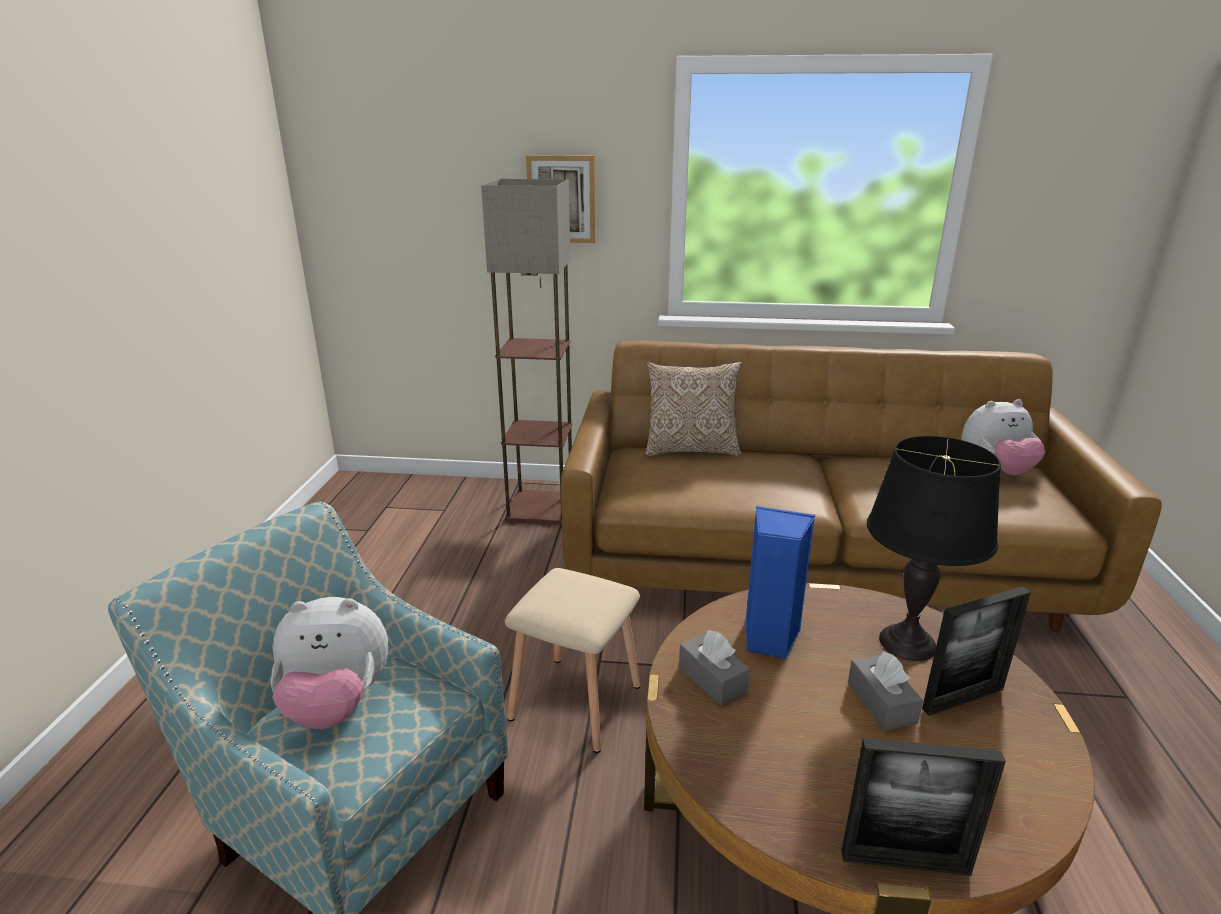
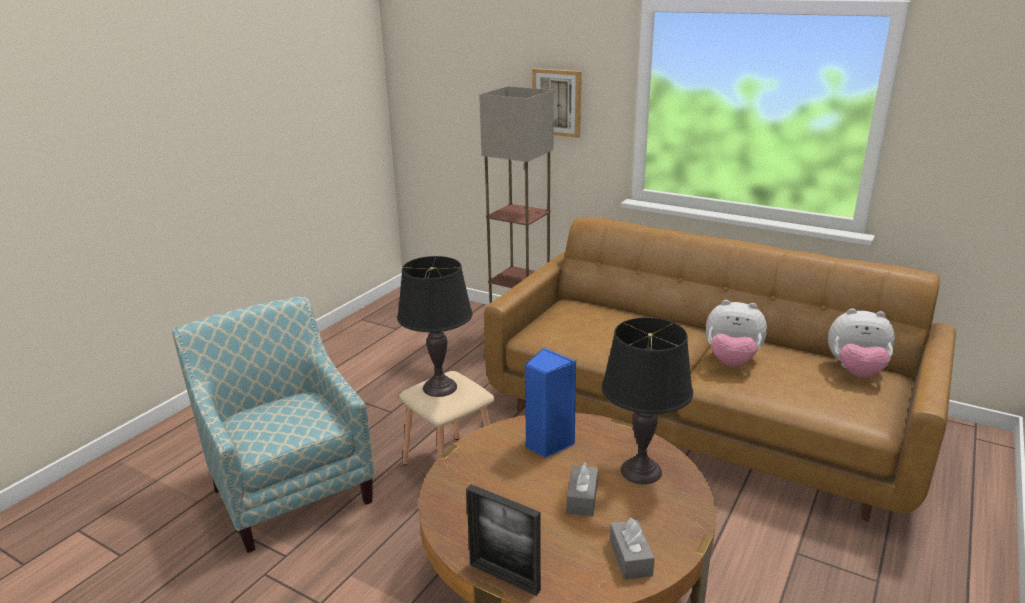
camera: 25 degrees right, 0 degrees up
(337, 705) = (274, 414): plush toy -> plush toy (731, 361)
(564, 596) = (440, 387): none -> black table lamp
(691, 449) = (613, 308): pillow -> none
(712, 679) = (488, 456): grey tissue box -> grey tissue box (630, 558)
(963, 699) = (641, 512): picture frame -> none

